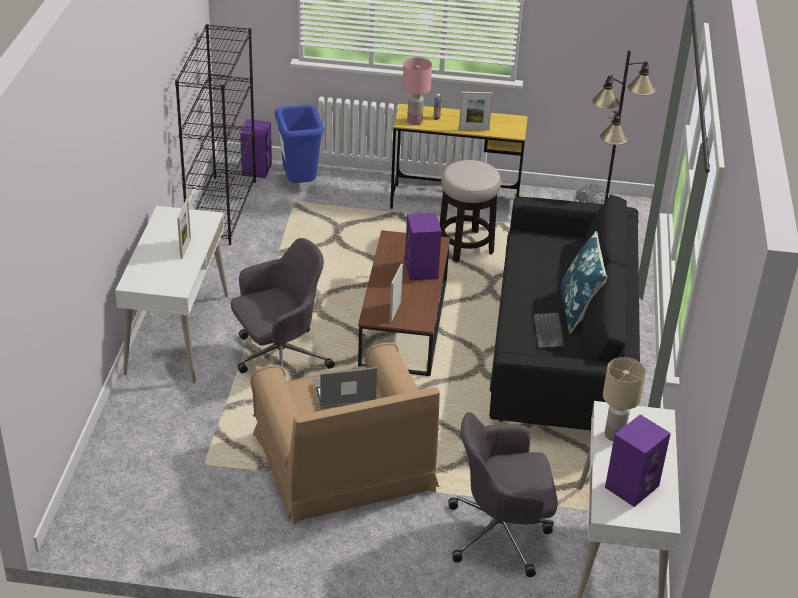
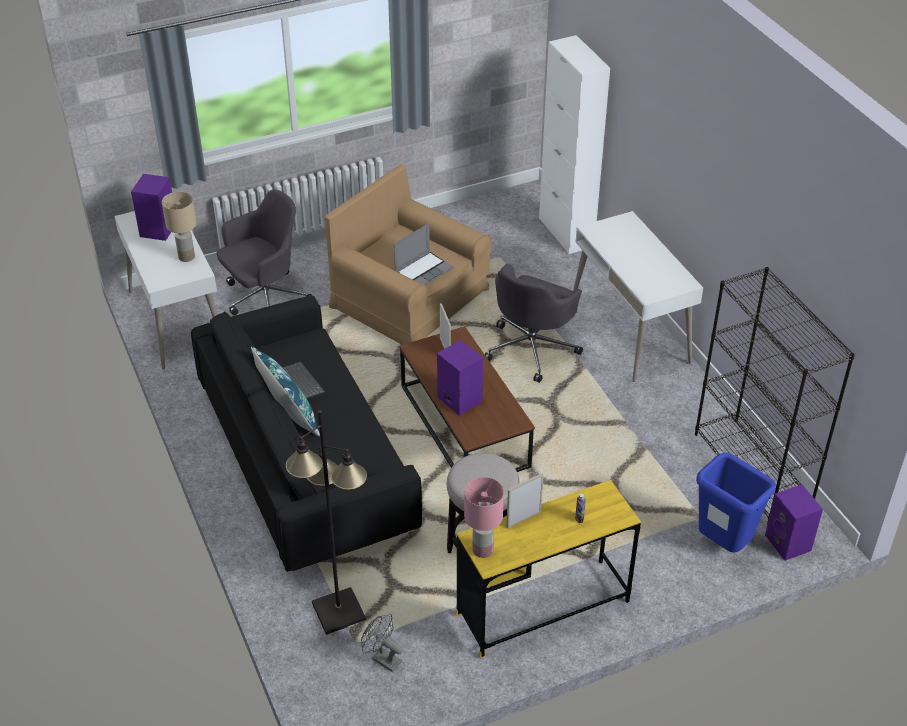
camera: 150 degrees right, 5 degrees up
(101, 460) = (566, 232): none -> white cabinet
(185, 248) = (629, 261): picture frame -> none
(414, 121) = (596, 498): pink table lamp -> pink table lamp (483, 550)

